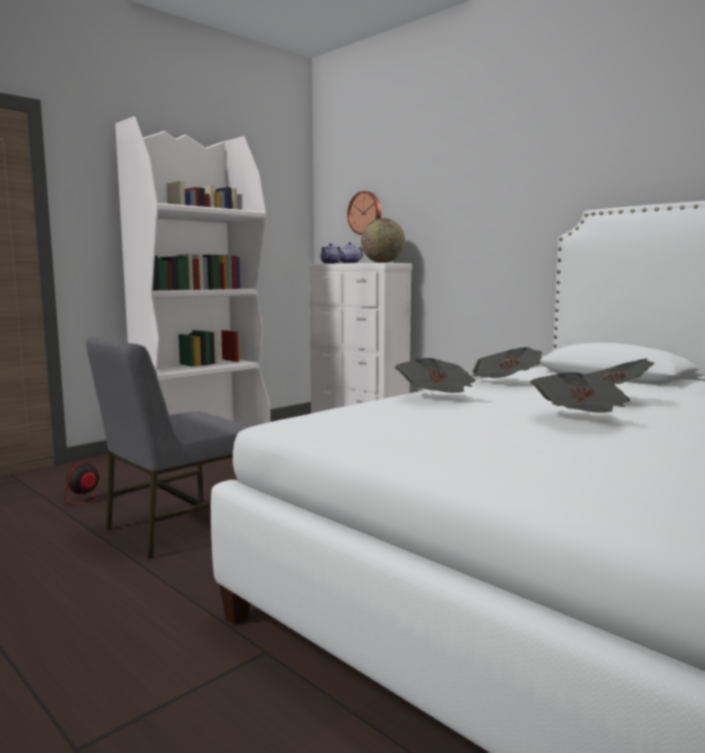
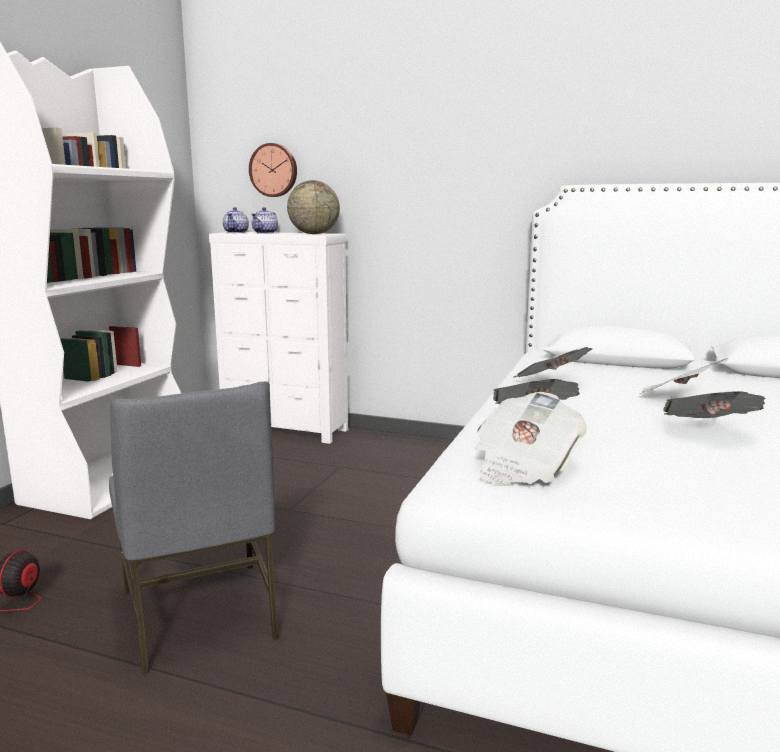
camera: 25 degrees left, 5 degrees up
(176, 528) = (200, 615): grey chair -> grey chair turned 45 degrees counterclockwise
(355, 420) = (523, 467): none -> newspaper

